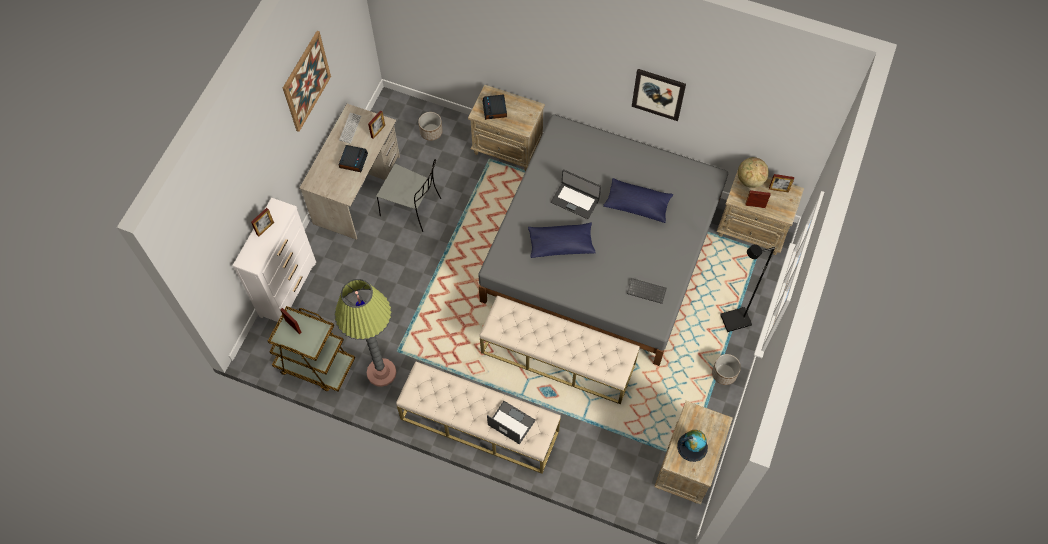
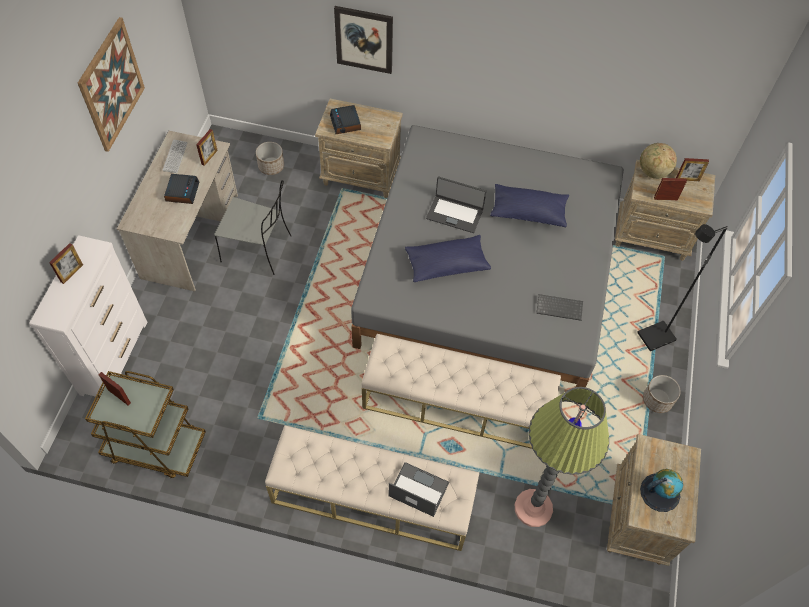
camera: 10 degrees left, 5 degrees down
(381, 372) = (241, 446): floor lamp -> floor lamp (533, 508)
(658, 94) = (543, 74): picture -> picture (364, 39)

